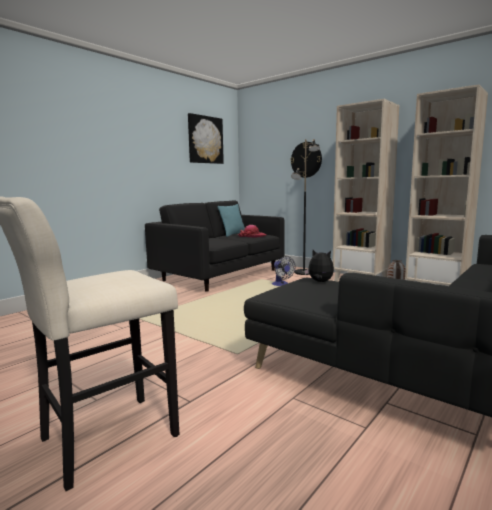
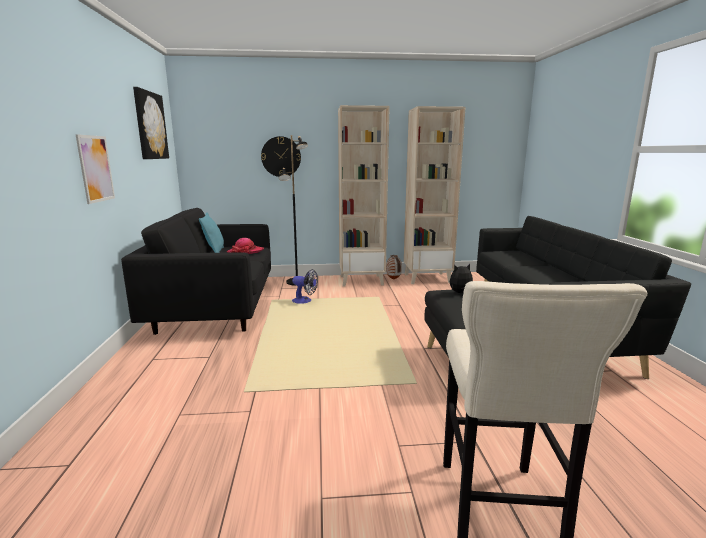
camera: 45 degrees left, 5 degrees up
(134, 165) = (96, 168): none -> picture

